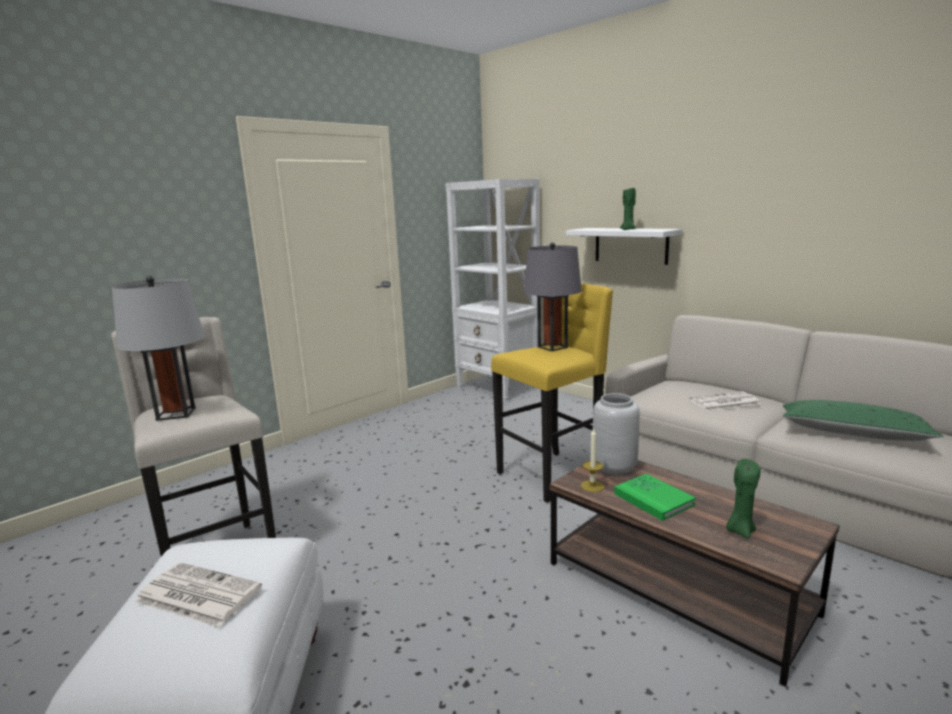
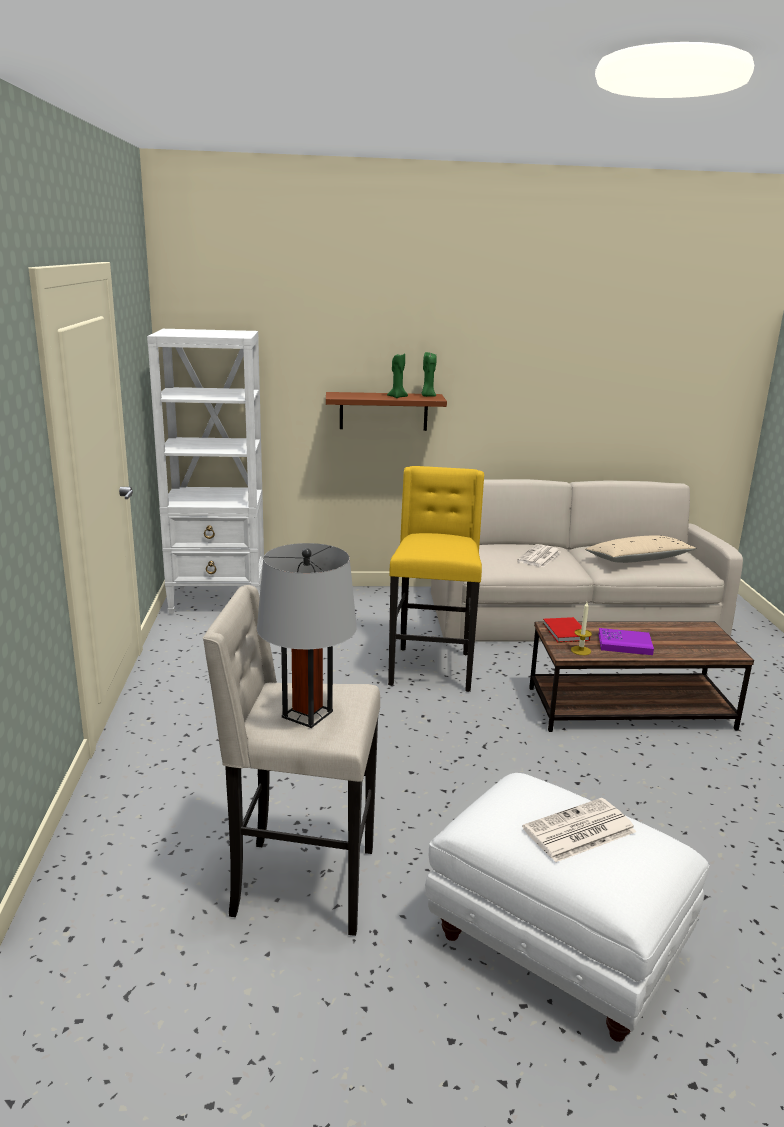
camera: 50 degrees left, 5 degrees up
(552, 347) = (429, 537): grey table lamp -> none
(613, 467) = (565, 632): grey vase -> red book
(630, 245) = (383, 411): white shelf -> brown shelf
(653, 499) = (625, 644): green book -> purple book
(740, 530) = (690, 643): green candle -> green candle (427, 396)
(852, 433) = (638, 560): green pillow -> beige pillow

